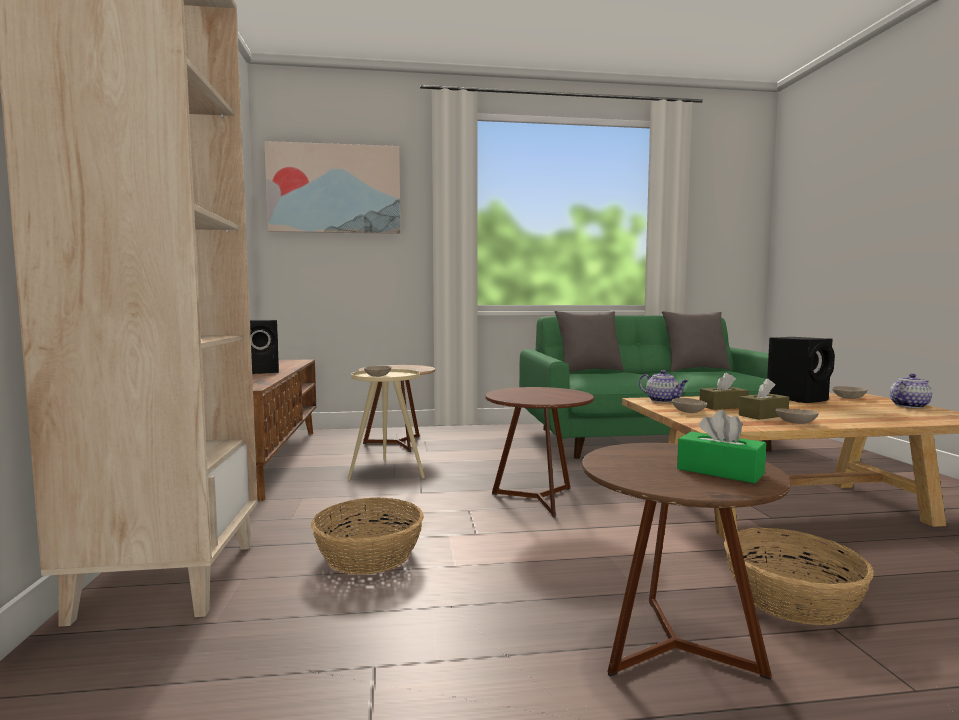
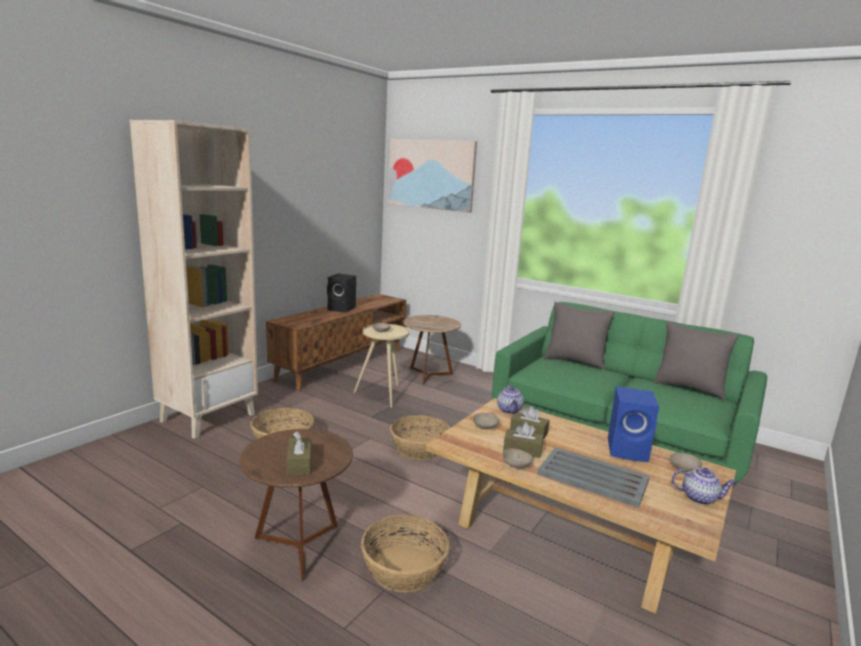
camera: 40 degrees right, 10 degrees up
(538, 499) = (419, 448): brown side table -> basket
(720, 471) = (299, 464): green tissue box -> brown tissue box
(798, 398) = (629, 450): black speaker -> blue speaker
(847, 414) = (594, 477): none -> grey tray

